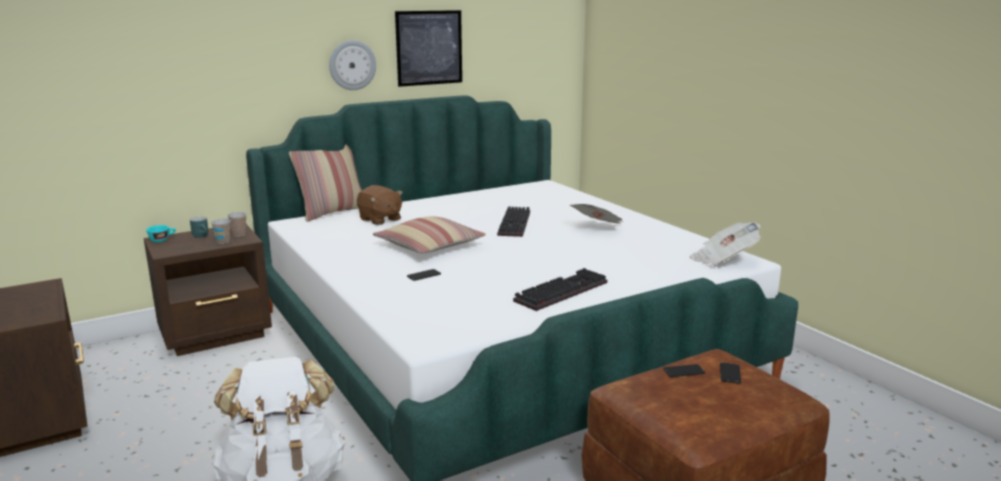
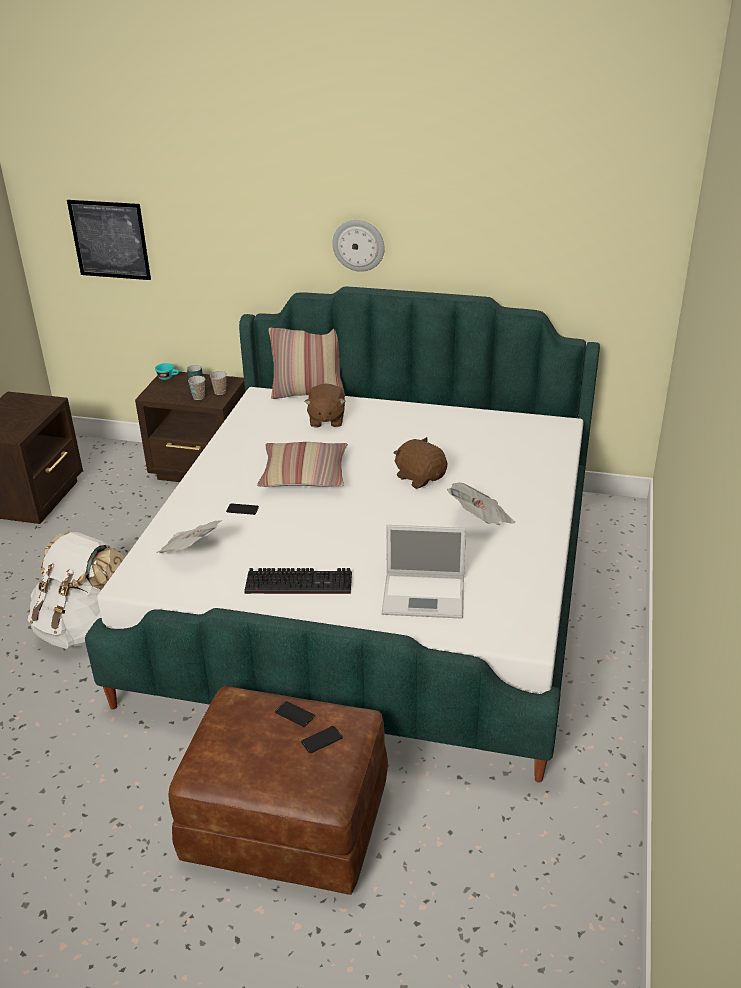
camera: 45 degrees right, 15 degrees up
(429, 48) = (451, 236): picture -> picture (109, 240)
(515, 224) = (420, 477): keyboard -> brown plush toy
(652, 266) = (425, 596): none -> laptop
(723, 260) = (507, 624): newspaper -> newspaper (191, 551)

